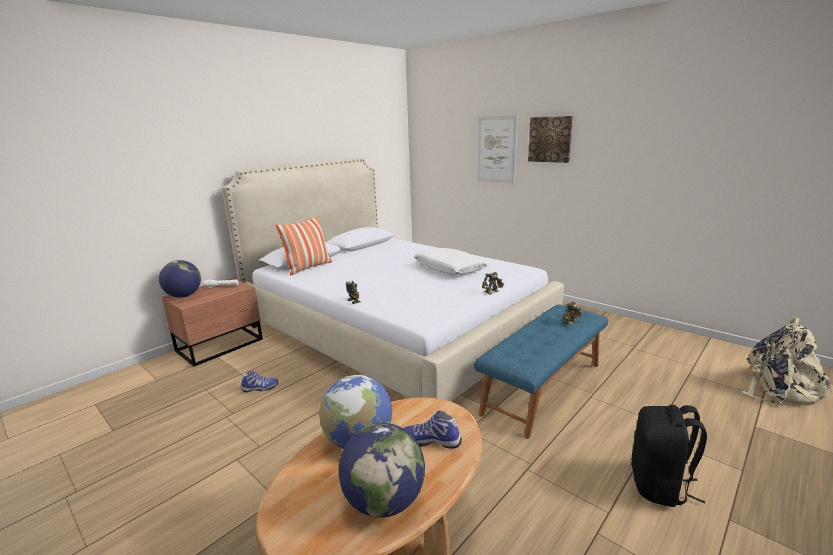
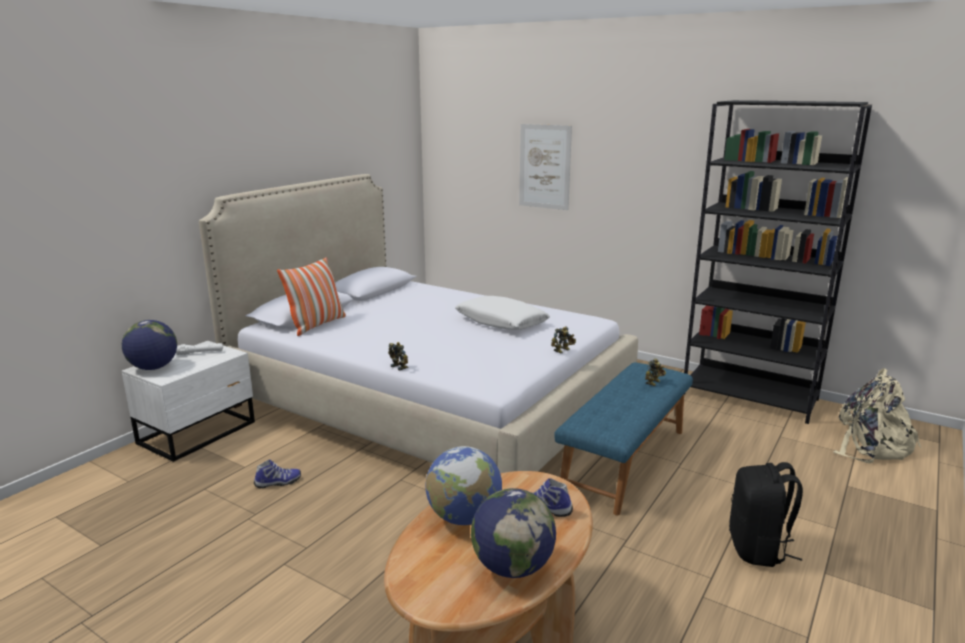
camera: 10 degrees left, 0 degrees up
(221, 345) = (199, 432): brown nightstand -> white nightstand
(550, 139) = (613, 158): picture -> none
(664, 337) = (750, 397): none -> black bookcase

